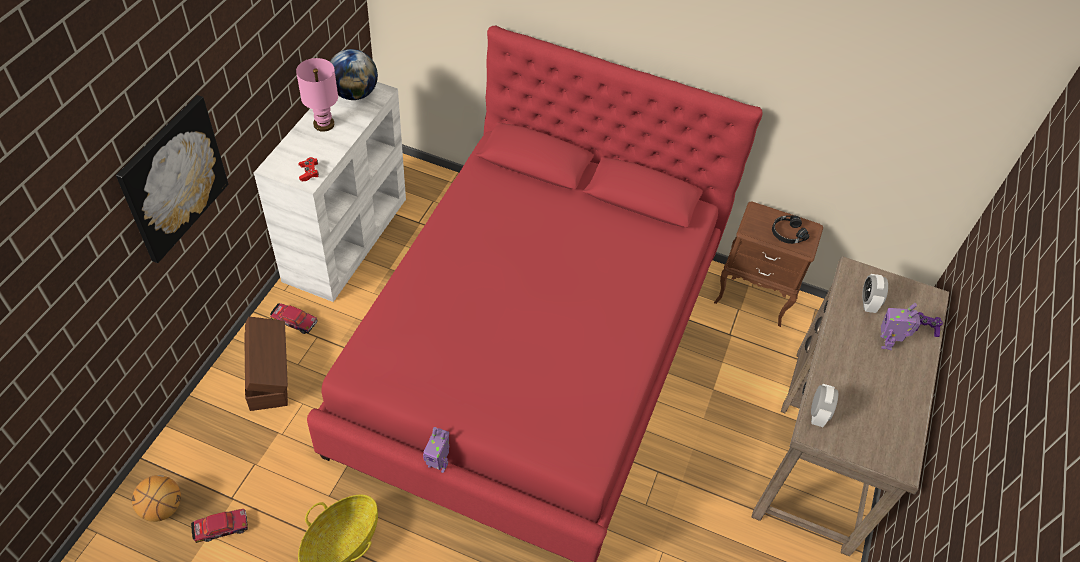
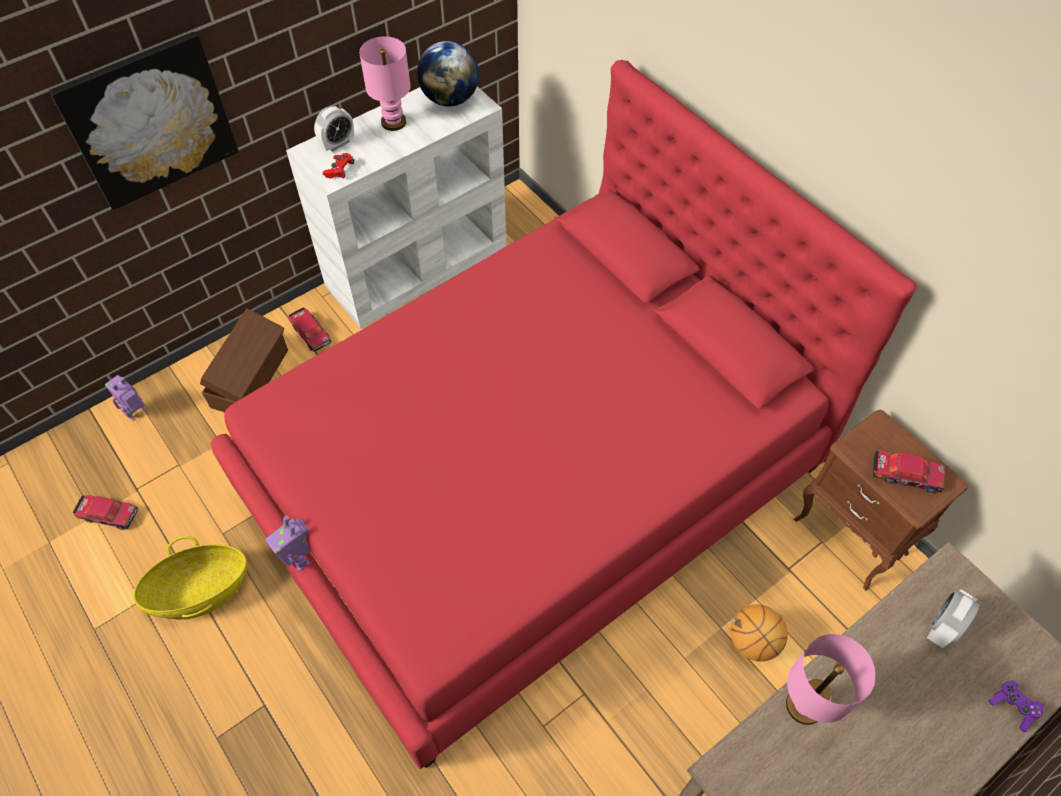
camera: 35 degrees right, 5 degrees up
(162, 508) = (74, 467): basketball -> basketball (753, 642)
(787, 233) = (905, 474): black headphones -> toy car
(817, 414) = (751, 748): alarm clock -> alarm clock (337, 144)
(828, 379) = (804, 706): none -> pink table lamp
(887, 343) = (933, 699): toy robot -> toy robot (137, 413)

